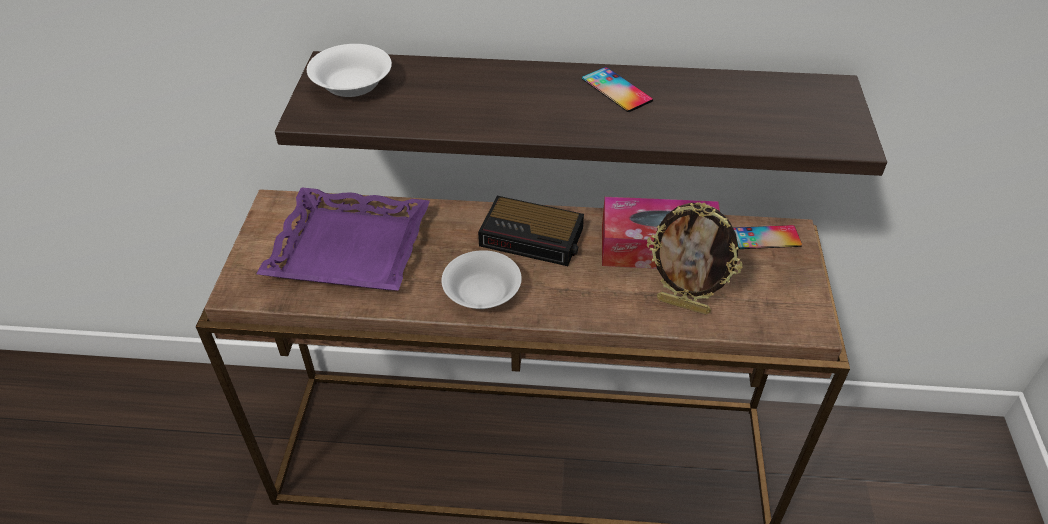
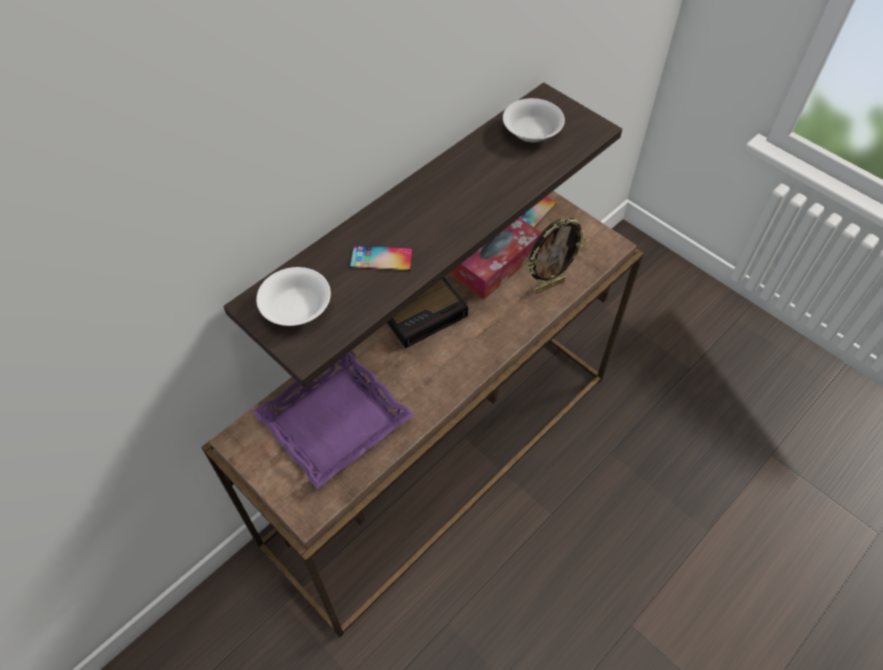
camera: 50 degrees left, 10 degrees up
(482, 294) = (448, 374): white bowl -> white bowl (532, 132)
(616, 90) = (449, 184): phone -> phone (381, 258)

